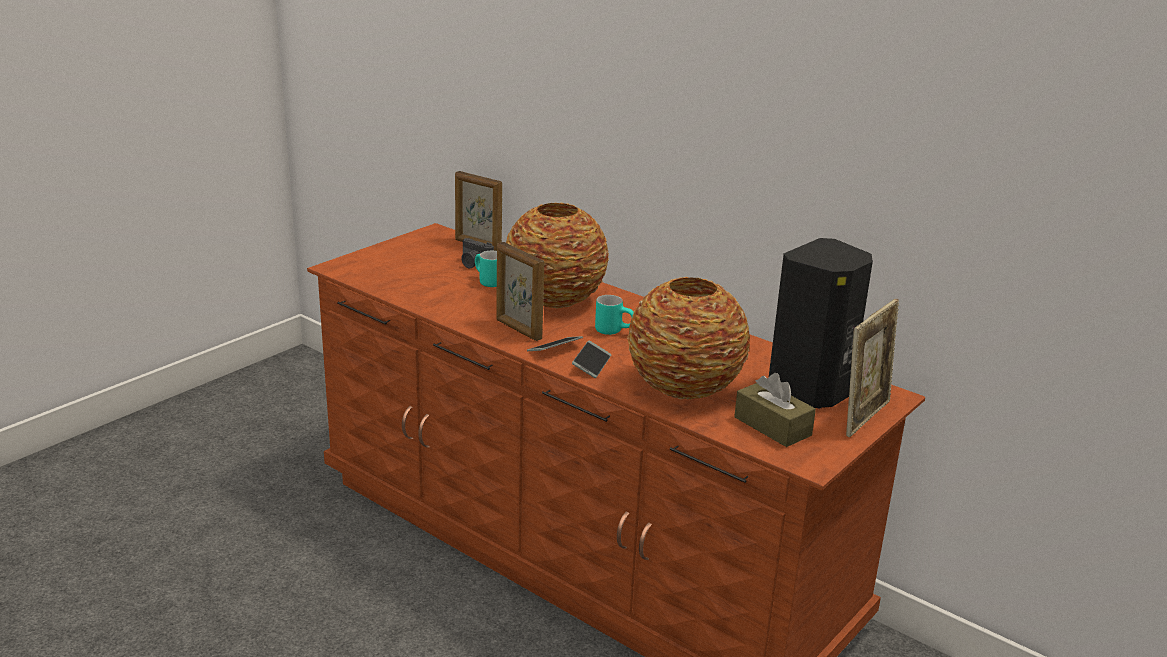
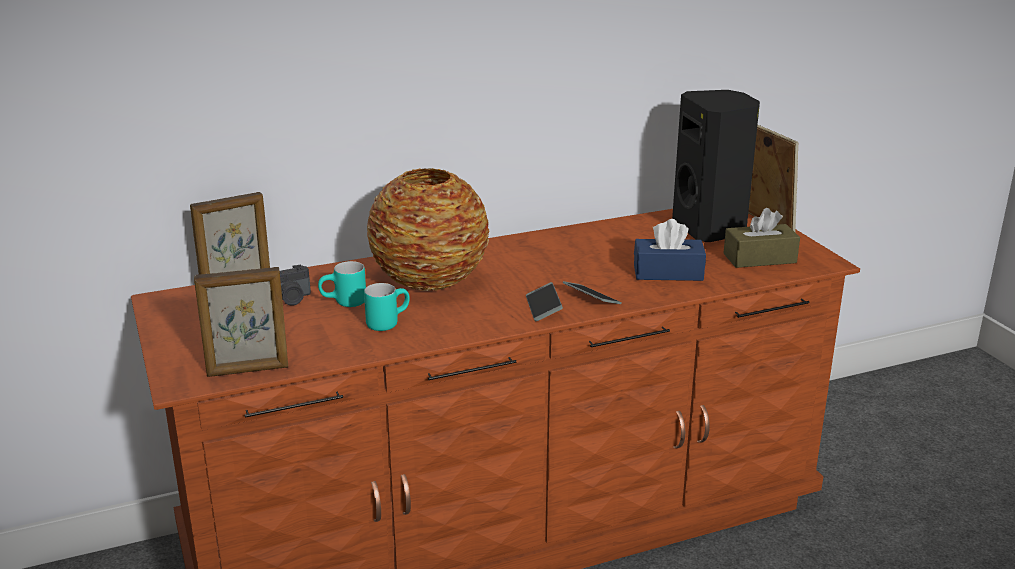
camera: 60 degrees left, 0 degrees up
(518, 329) = (481, 314): picture frame -> picture frame (248, 370)
(614, 331) = (529, 271): turquoise mug -> turquoise mug (387, 322)
(683, 387) = (668, 272): vase -> blue tissue box

